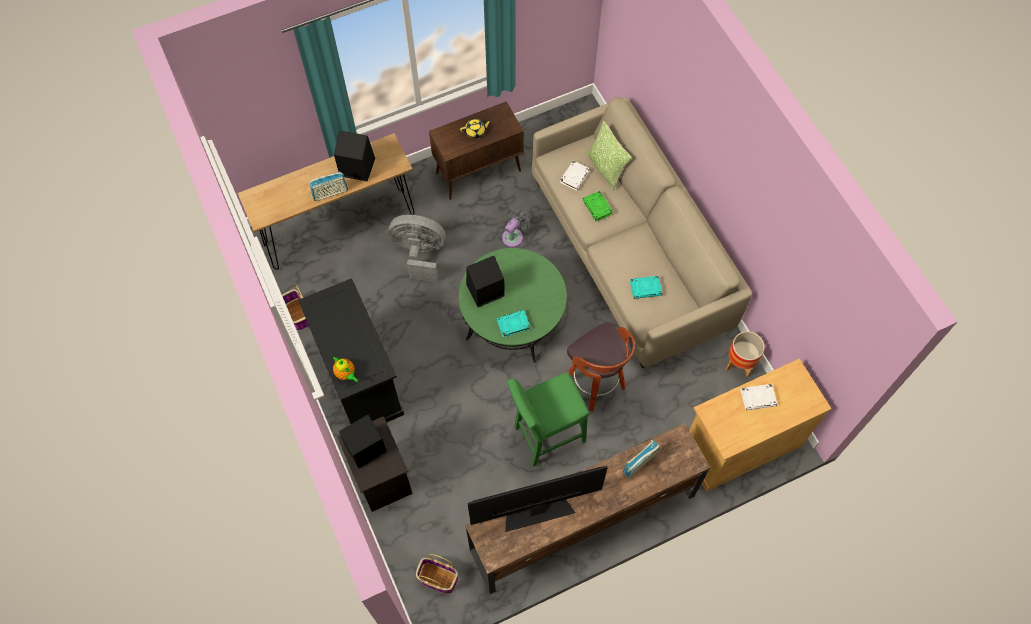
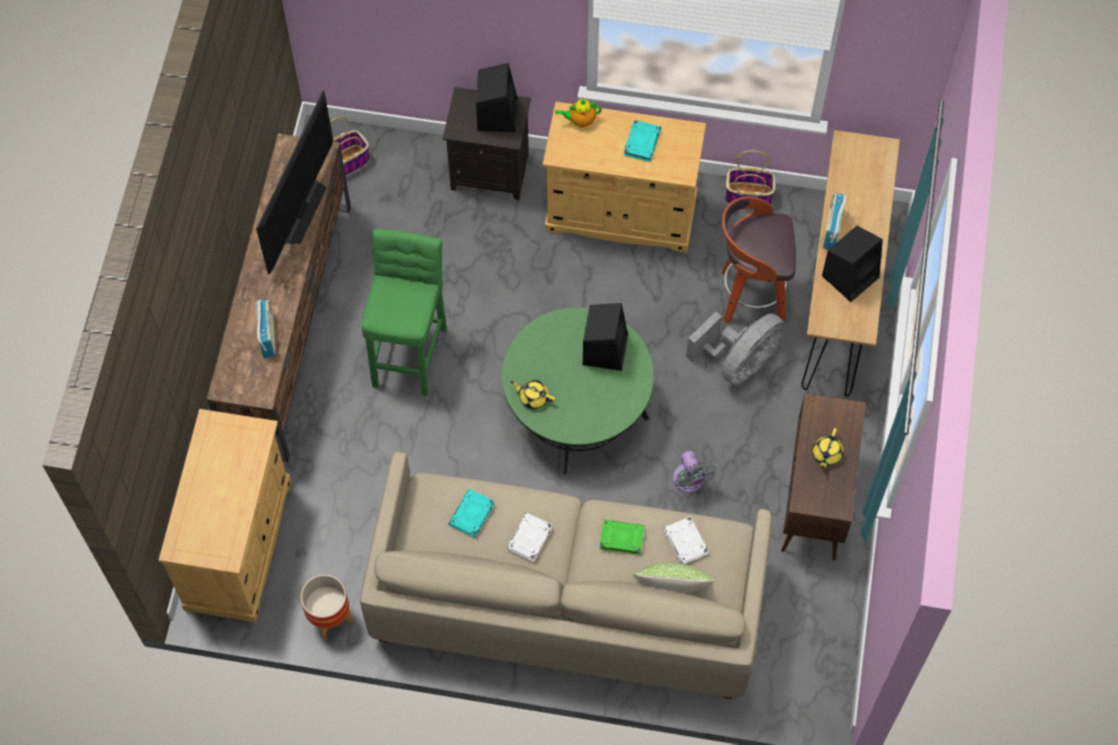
camera: 125 degrees right, 0 degrees up
(360, 378) = (621, 213): black cabinet -> beige cabinet
(513, 324) = (539, 351): turquoise book -> turquoise book (642, 142)
(545, 308) = (533, 397): none -> yellow teapot
(596, 384) = (428, 442): stool -> stool (750, 296)
(758, 398) = (232, 493): white book -> white book (529, 539)

